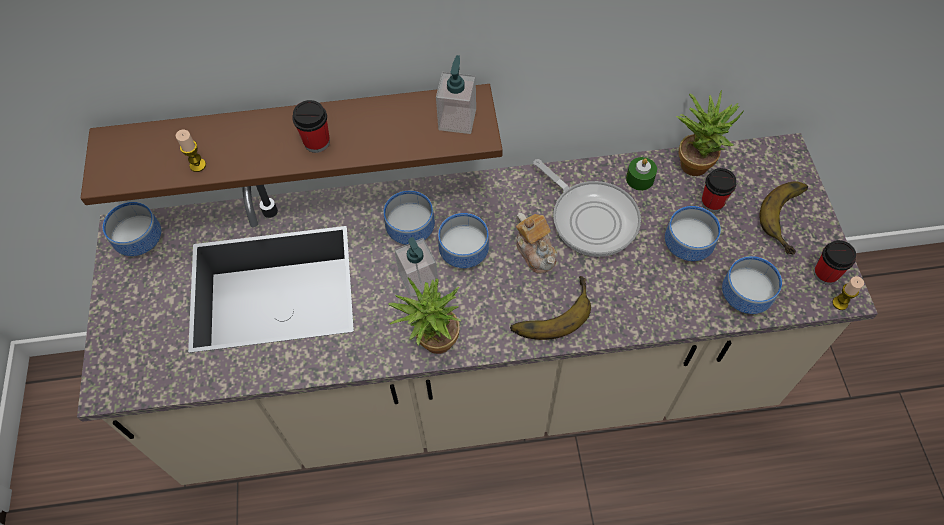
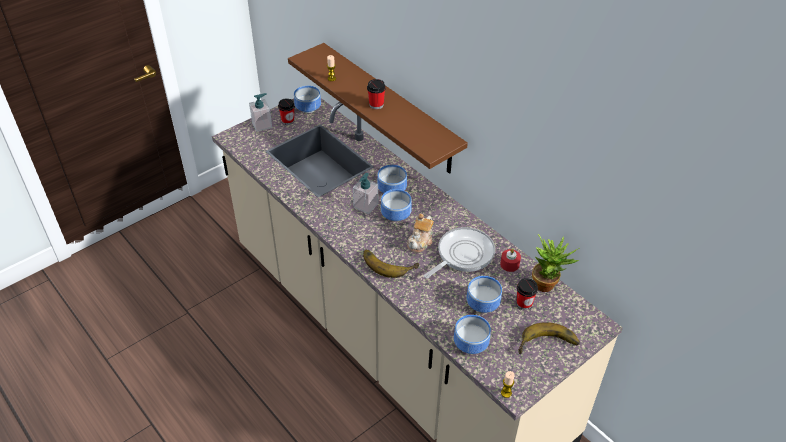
camera: 55 degrees right, 15 degrees down
(431, 342) = (334, 227): potted plant -> none
(457, 119) = (433, 141): soap dispenser -> soap dispenser (262, 125)
(591, 218) = (462, 255): frying pan -> frying pan turned 150 degrees counterclockwise
(640, 179) = (509, 264): green candle -> red candle
(825, 274) = (521, 378): cup -> cup (288, 121)

